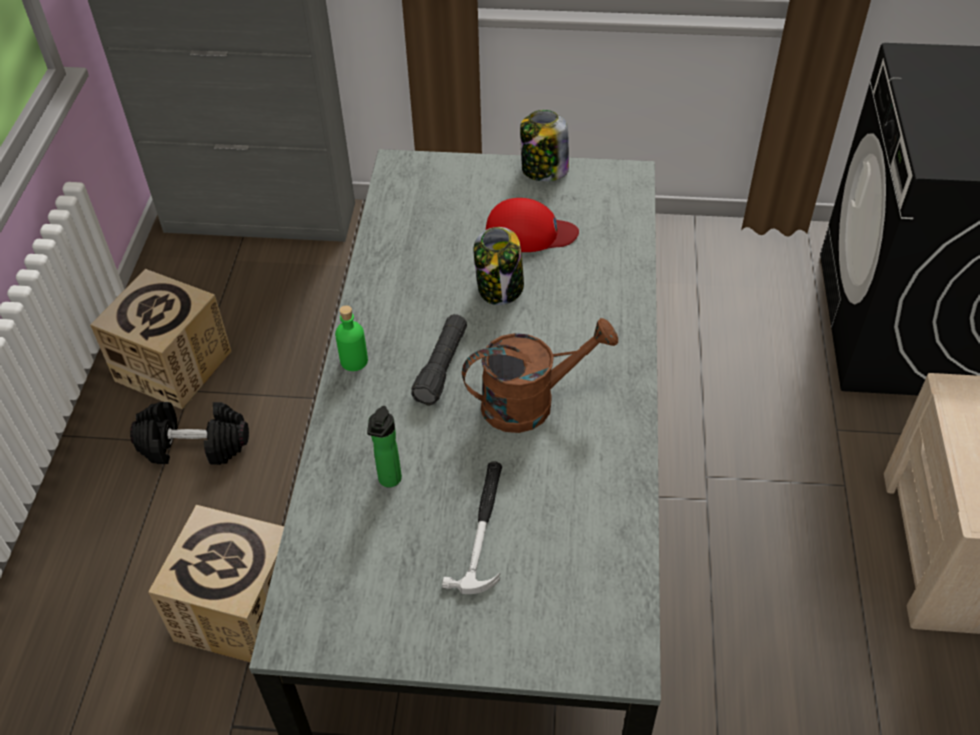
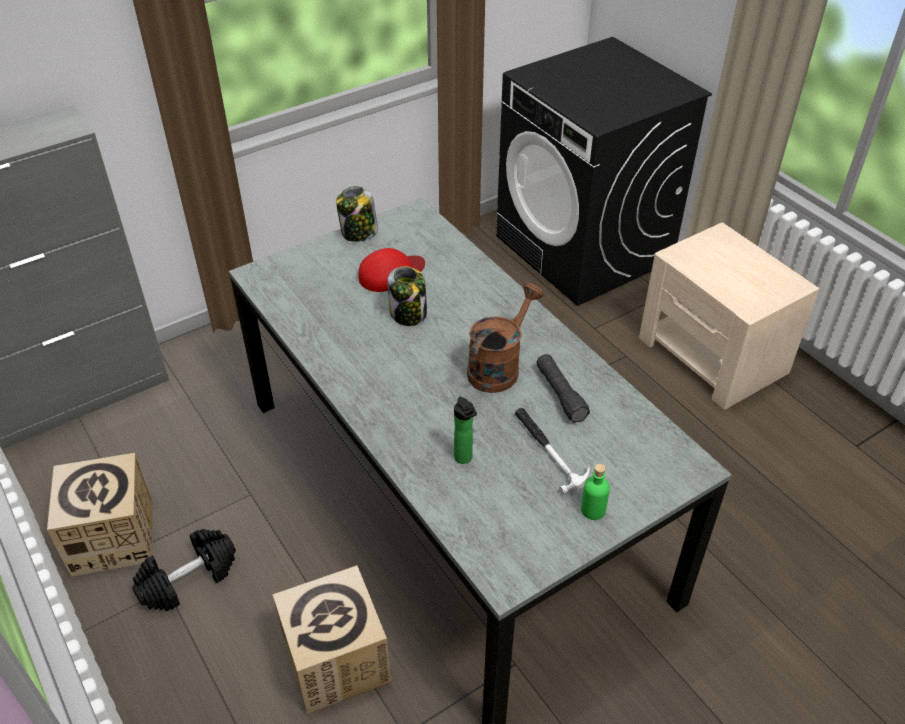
camera: 40 degrees left, 5 degrees down
(354, 361) = (362, 405): green bottle -> green bottle (593, 510)
(441, 367) = (423, 377): black flashlight -> black flashlight (560, 394)

